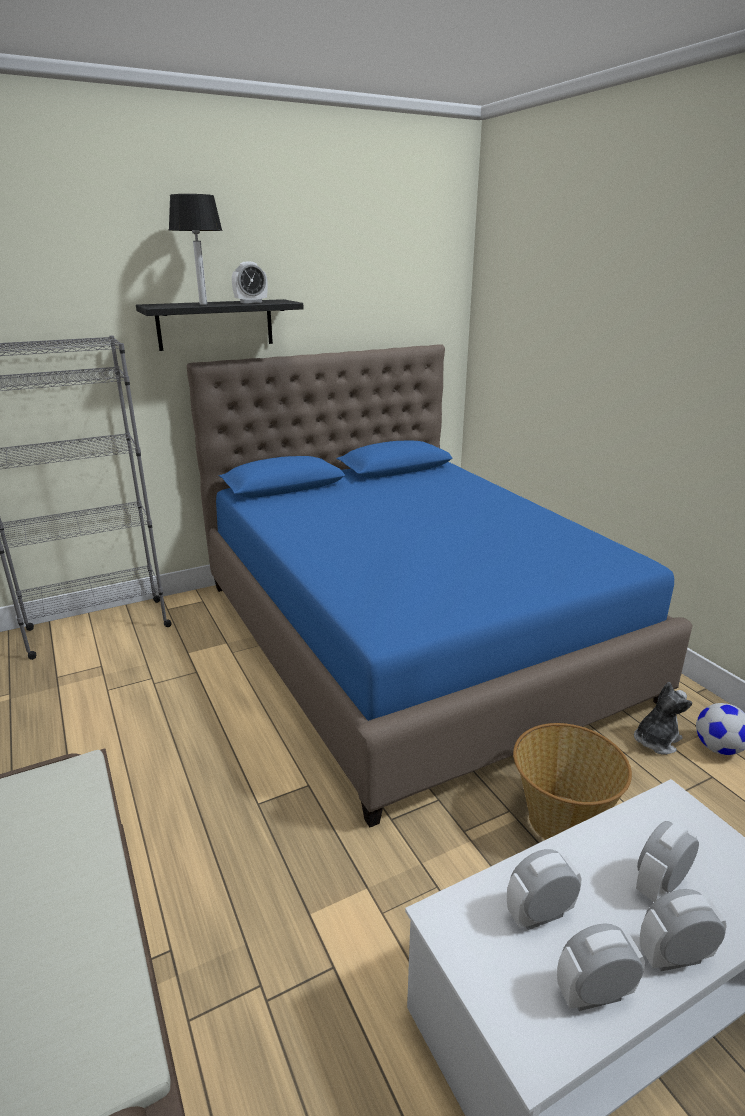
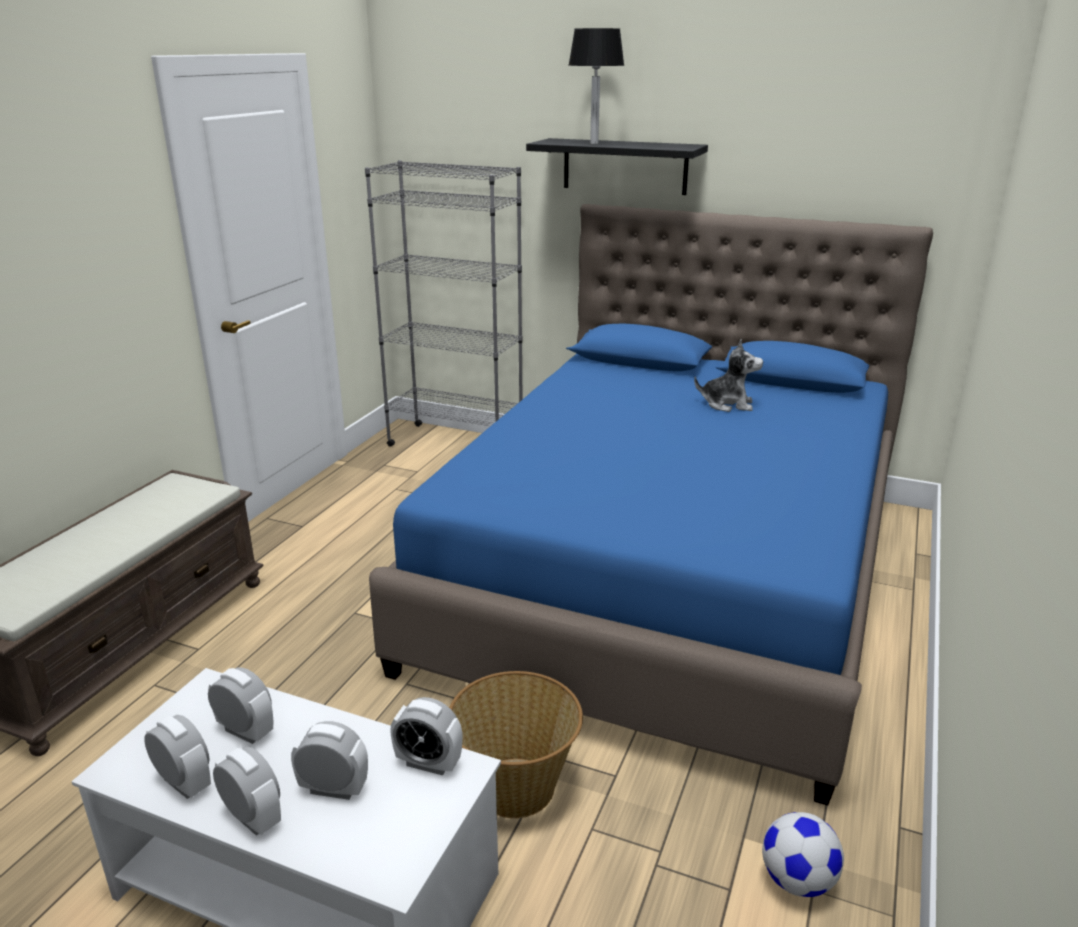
camera: 50 degrees right, 0 degrees up
(251, 302) = (646, 145): alarm clock -> alarm clock (428, 763)
(656, 740) = (737, 817): plush toy -> plush toy (727, 404)

